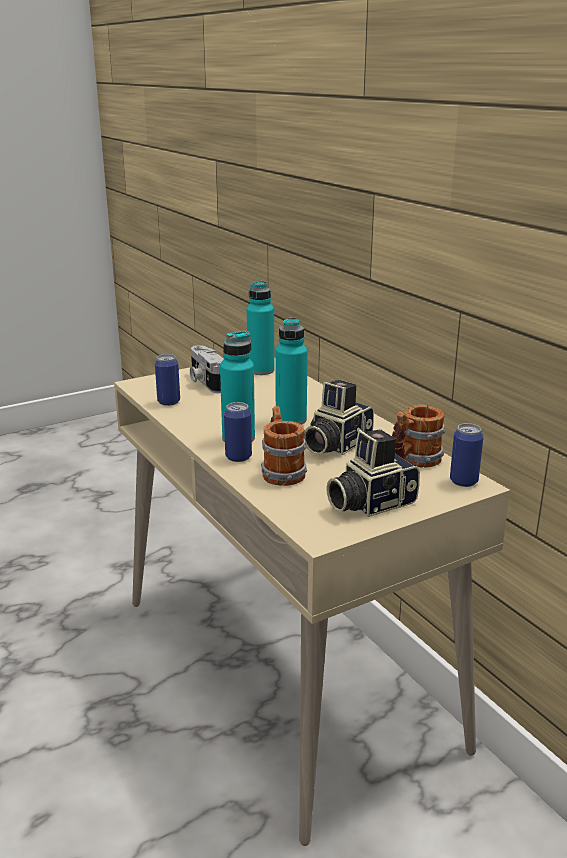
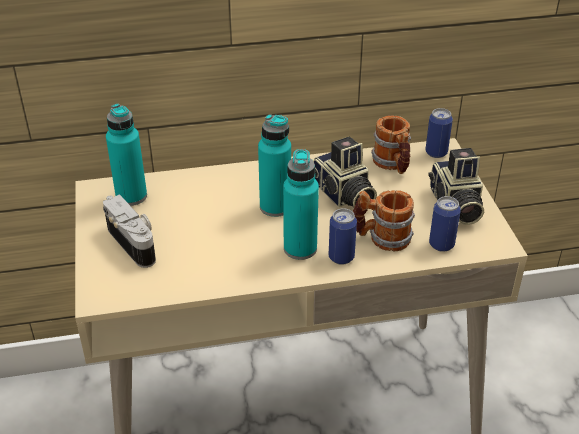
camera: 70 degrees left, 15 degrees up
(169, 402) = (175, 280): can -> can (441, 244)
(205, 382) = (135, 242): camera -> camera turned 120 degrees counterclockwise

